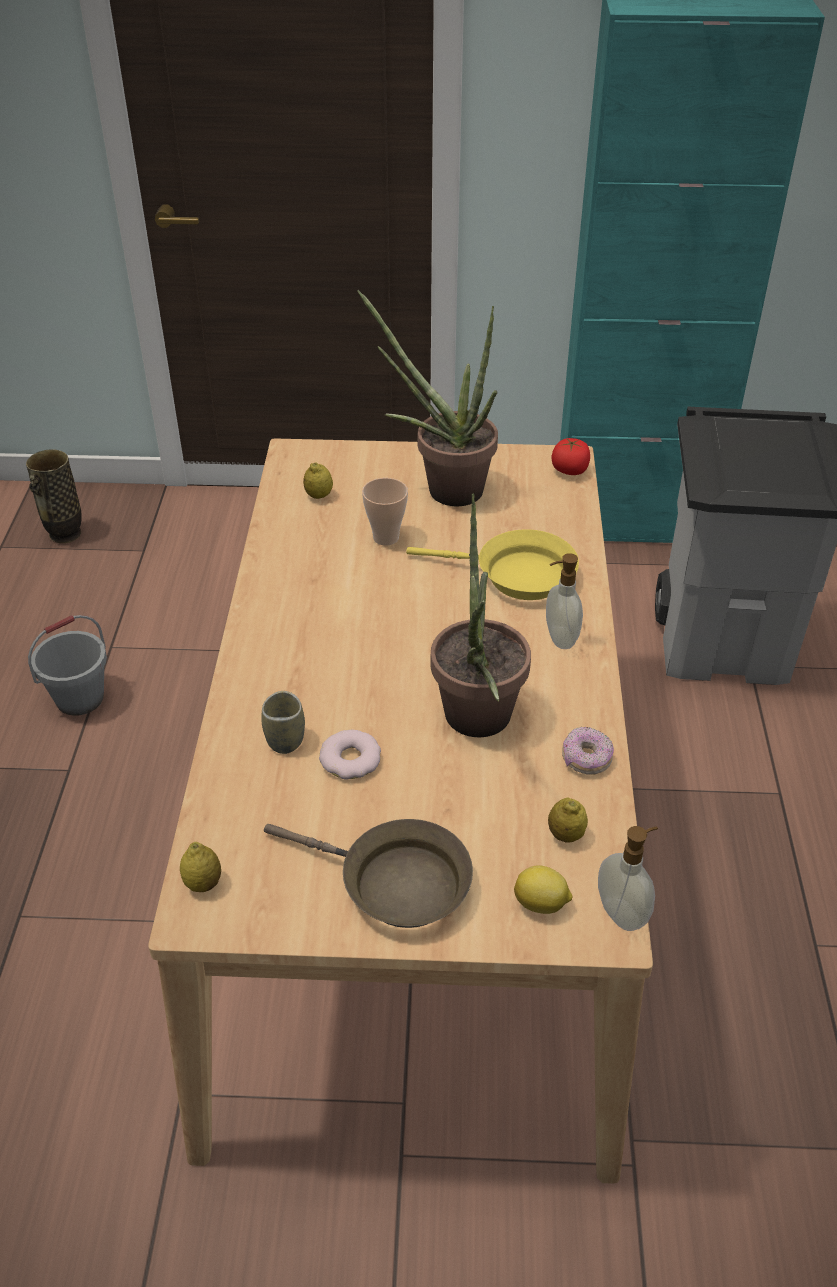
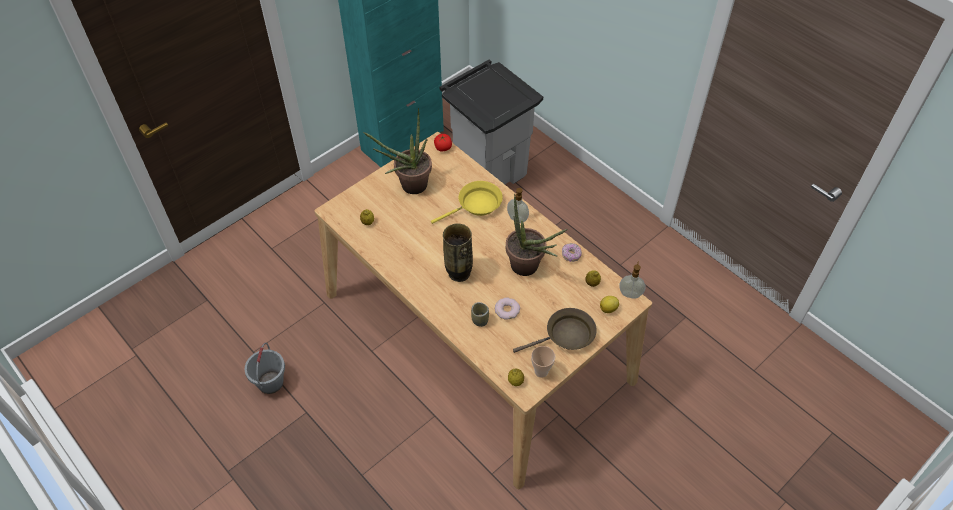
camera: 45 degrees left, 10 degrees up
(65, 534) = (156, 319): vase -> vase (459, 273)
(386, 538) = (415, 222): cup -> cup (541, 371)

